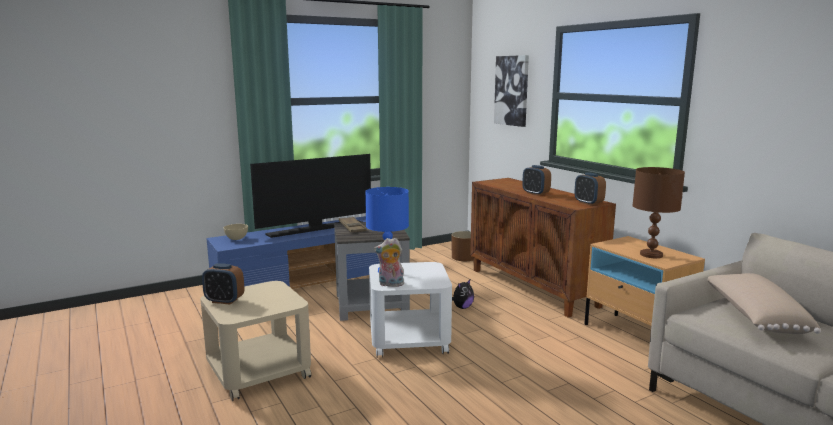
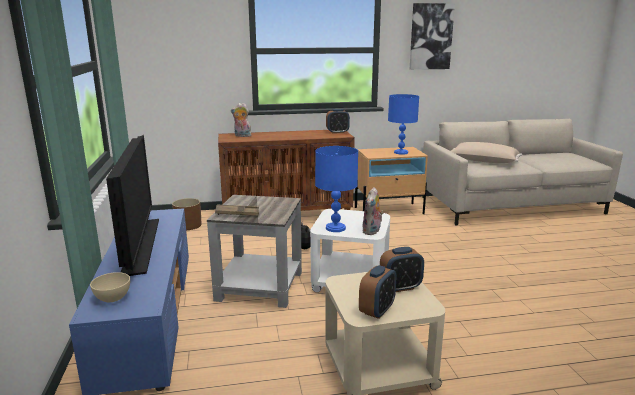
camera: 70 degrees left, 5 degrees up
(508, 183) = (242, 136): none -> plush toy
(512, 90) = (192, 49): picture -> picture (431, 36)
(535, 193) = (292, 136): alarm clock -> alarm clock (400, 287)
(651, 254) = (400, 152): brown table lamp -> blue table lamp

